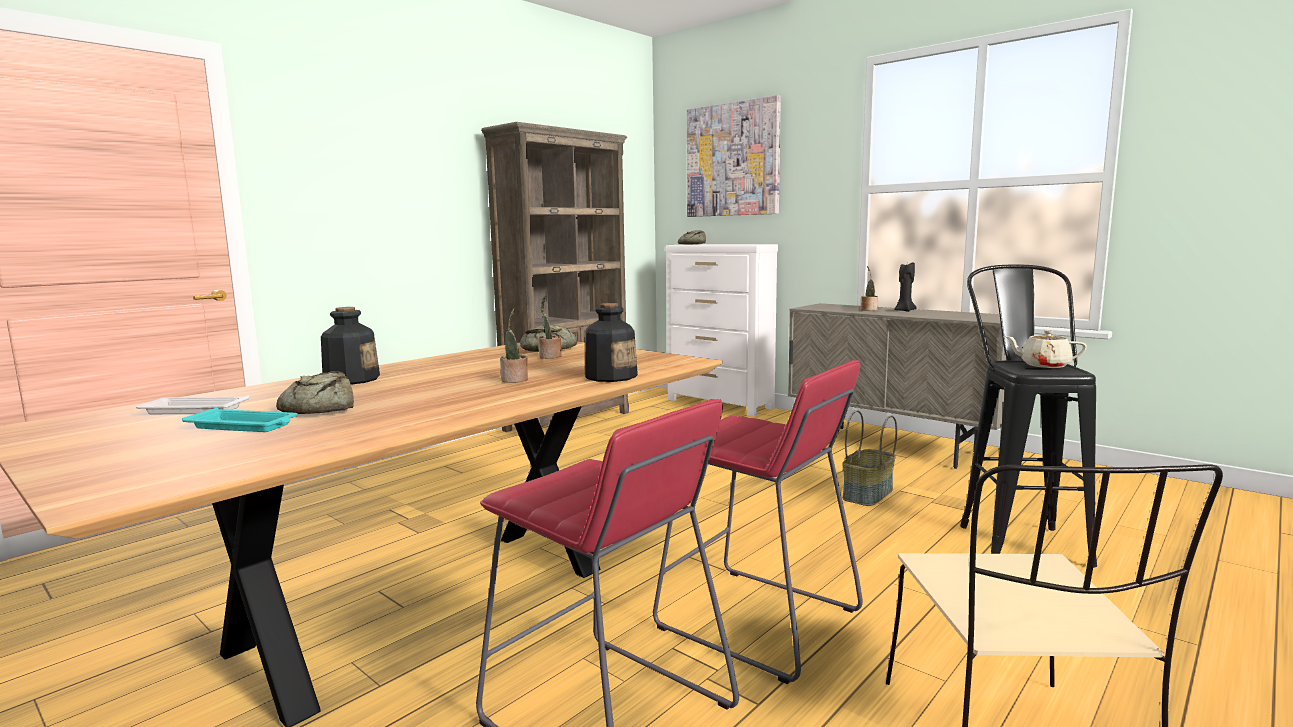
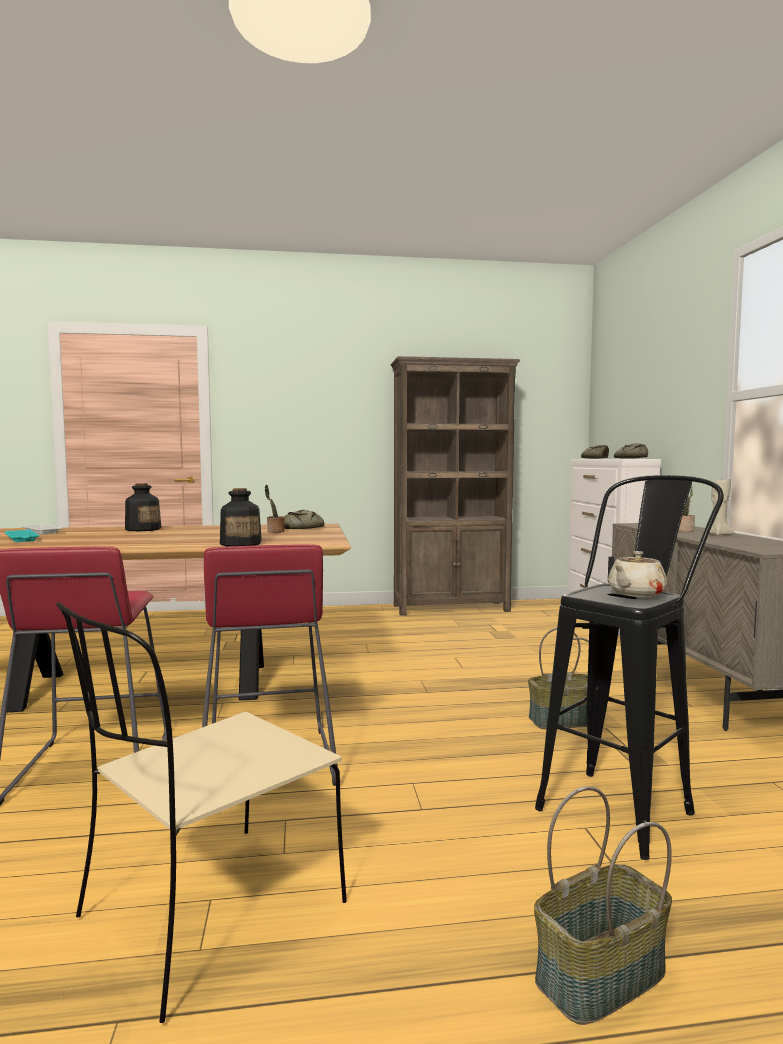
camera: 40 degrees right, 5 degrees down
(318, 408) = (72, 537): bread -> bread (631, 458)
(514, 380) = (194, 539): potted plant -> none
(733, 160) = (636, 374): picture -> none
(904, 310) = (718, 534): black candle -> beige candle
(1043, 365) = (635, 594): beige teapot -> beige teapot turned 105 degrees counterclockwise
(1215, 642) = (601, 978): none -> basket

